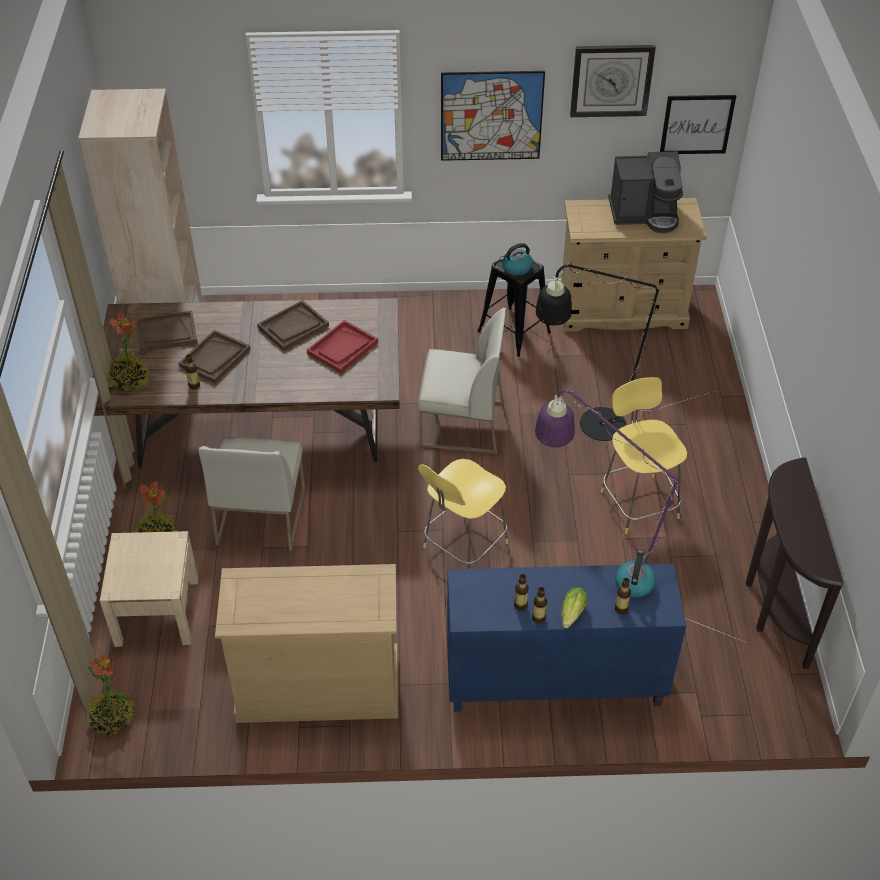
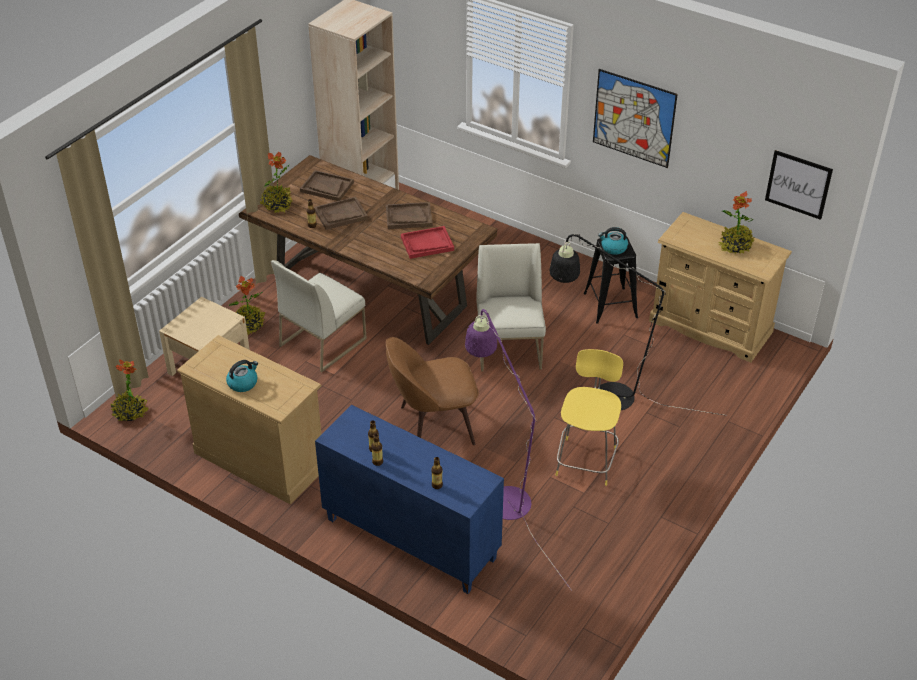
camera: 35 degrees right, 5 degrees down
(461, 424) = (509, 349): white chair -> white chair turned 135 degrees counterclockwise
(463, 547) = (433, 426): yellow stool -> brown chair
(571, 615) = (400, 471): lettuce -> none
(611, 80) = (729, 120): wall clock -> none
(634, 583) = (462, 475): kettle -> kettle (243, 383)
(645, 214) = (735, 246): coffee machine -> potted plant
(773, 607) = (616, 579): brown console table -> none

